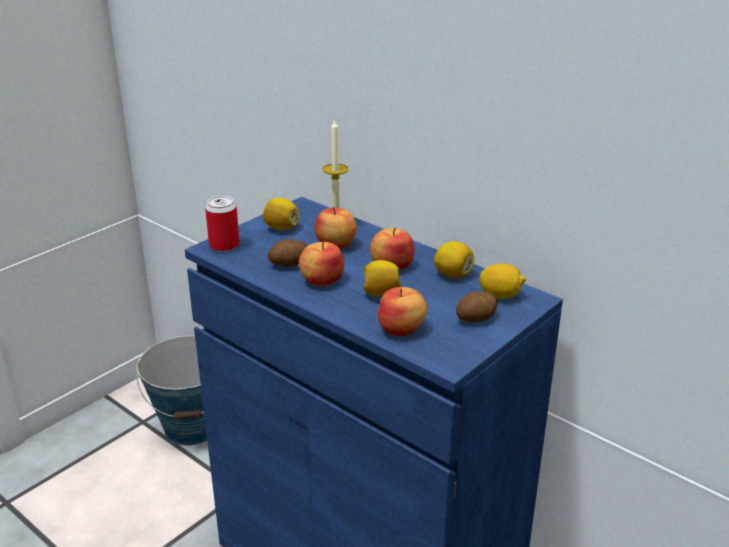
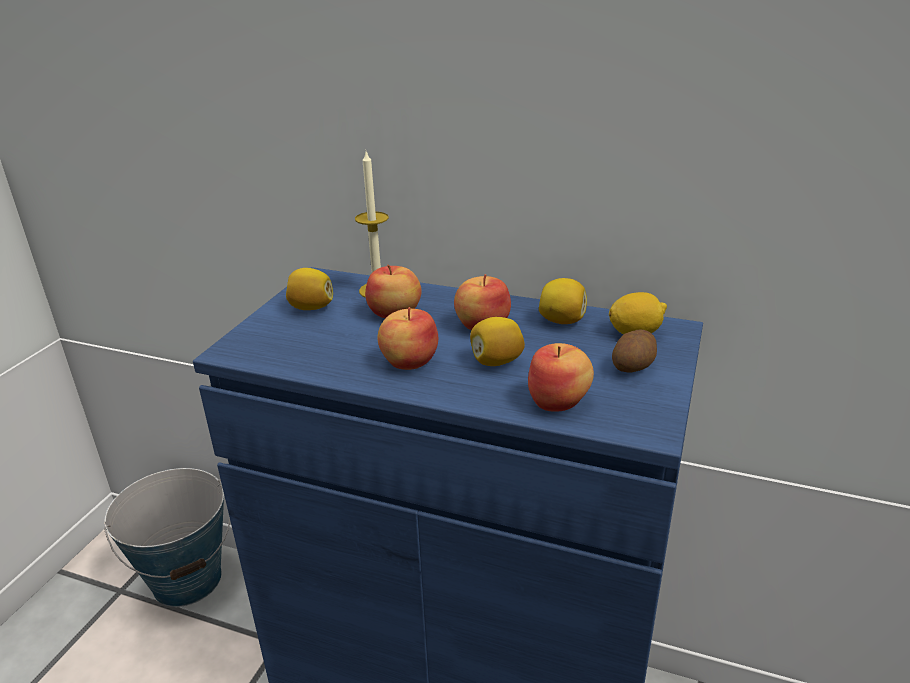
camera: 20 degrees left, 0 degrees up
(224, 245) = (247, 344): can -> none
(289, 264) = (352, 350): potato -> none

